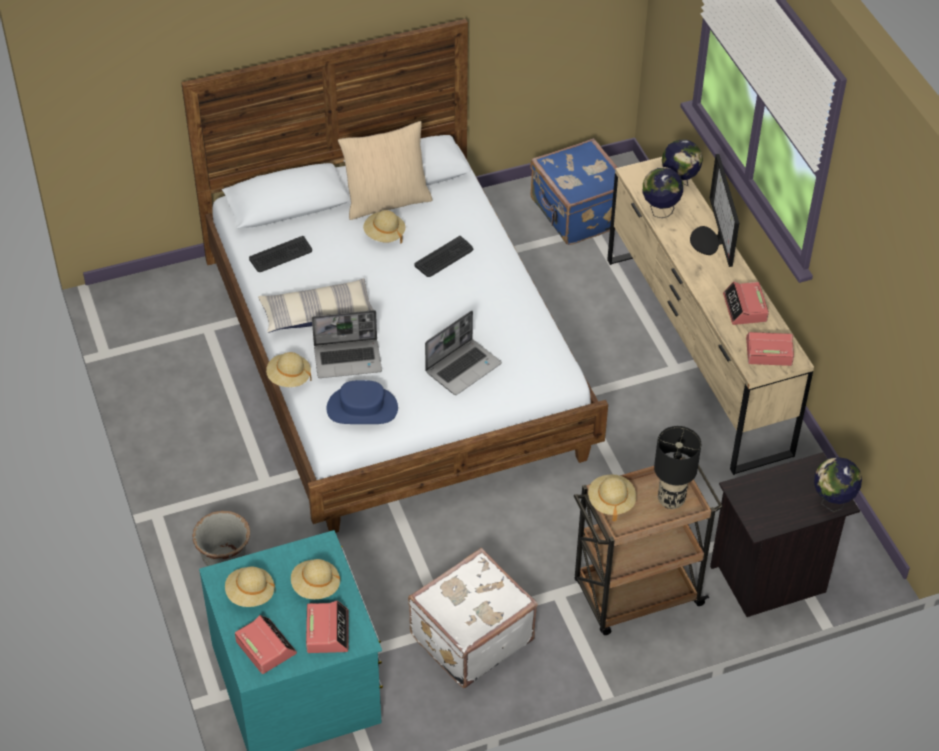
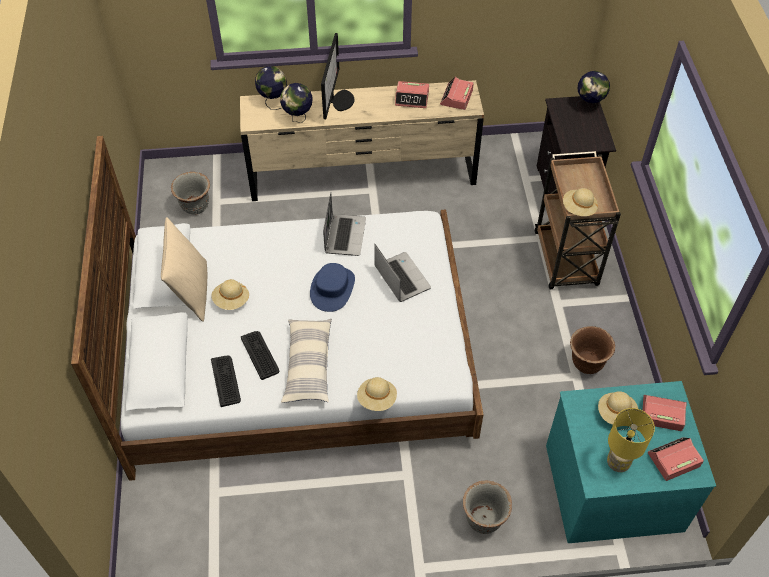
camera: 75 degrees left, 5 degrees up
(250, 594) = (618, 462): beige hat -> yellow table lamp
(348, 359) = (370, 351): laptop -> laptop (344, 235)
(362, 408) = (428, 352): blue hat -> blue hat (332, 288)
(444, 257) = (275, 265): keyboard -> keyboard (260, 355)
(470, 636) = (586, 363): white suitcase -> brown planter
(577, 213) = (195, 207): blue suitcase -> grey planter
(671, 500) = (582, 177): black table lamp -> none
(709, 241) = (339, 100): monitor -> monitor turned 90 degrees counterclockwise

